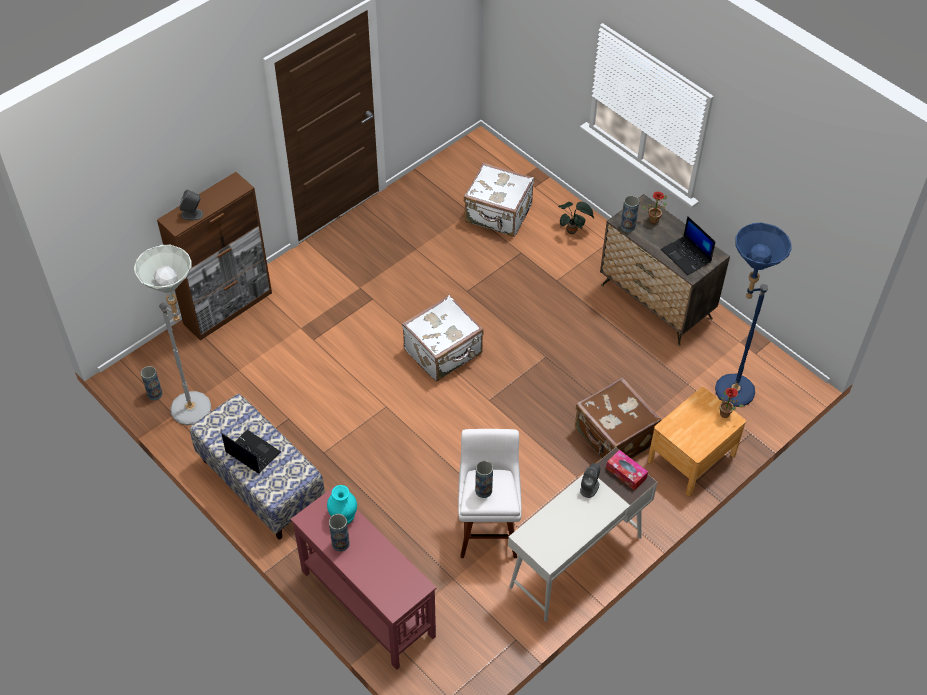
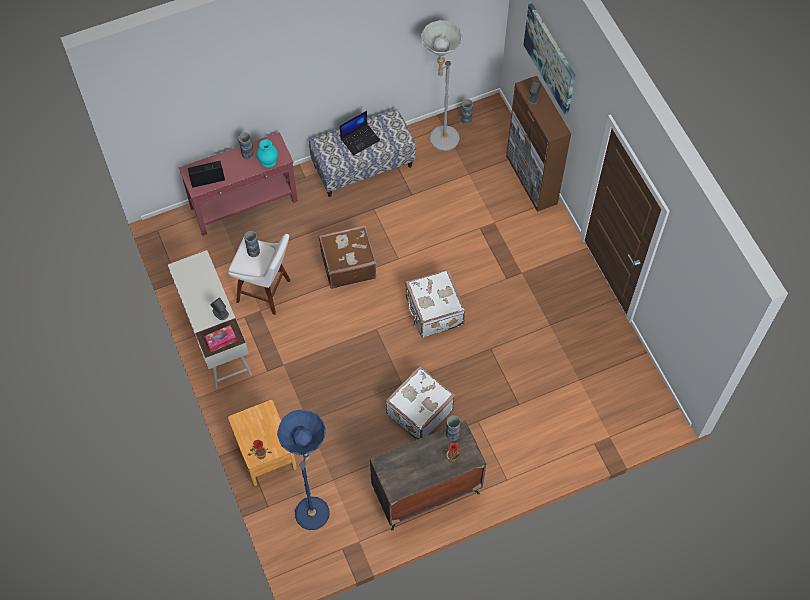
camera: 110 degrees right, 10 degrees up
(157, 172) = (550, 58): none -> picture
(498, 215) = (569, 401): white suitcase -> white suitcase (418, 411)
(573, 230) = (530, 456): potted plant -> none
(614, 437) = (306, 403): brown suitcase -> brown suitcase (347, 265)
(686, 256) = (402, 468): laptop -> laptop (206, 175)

